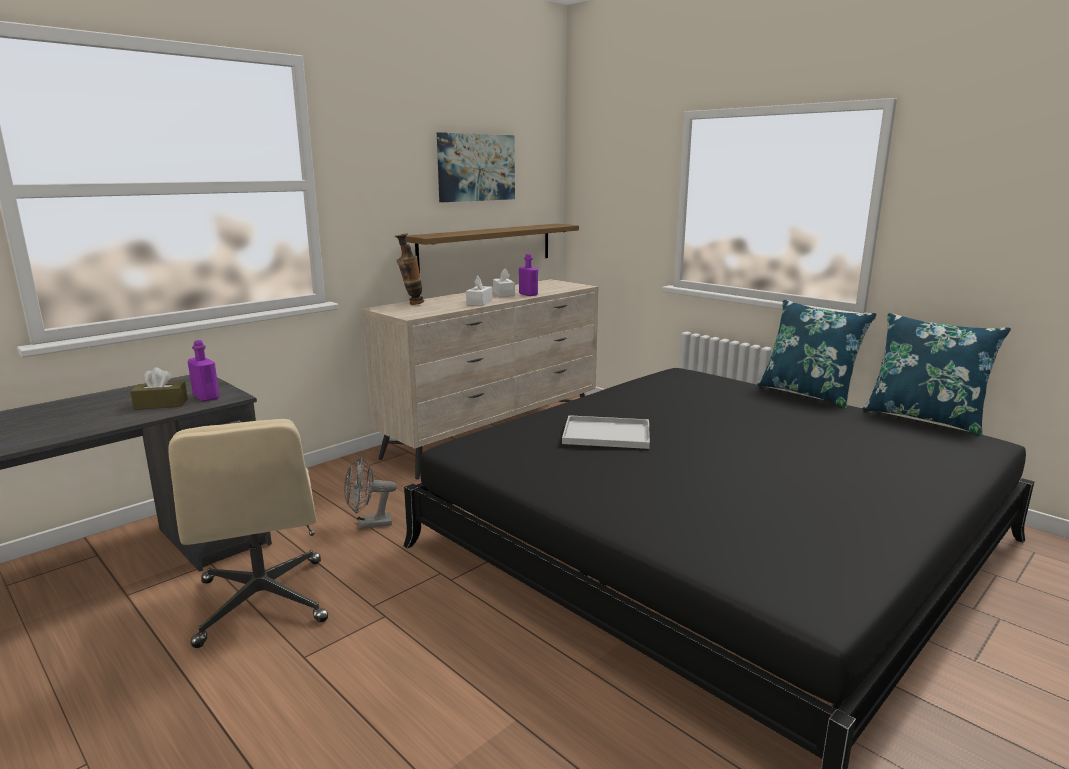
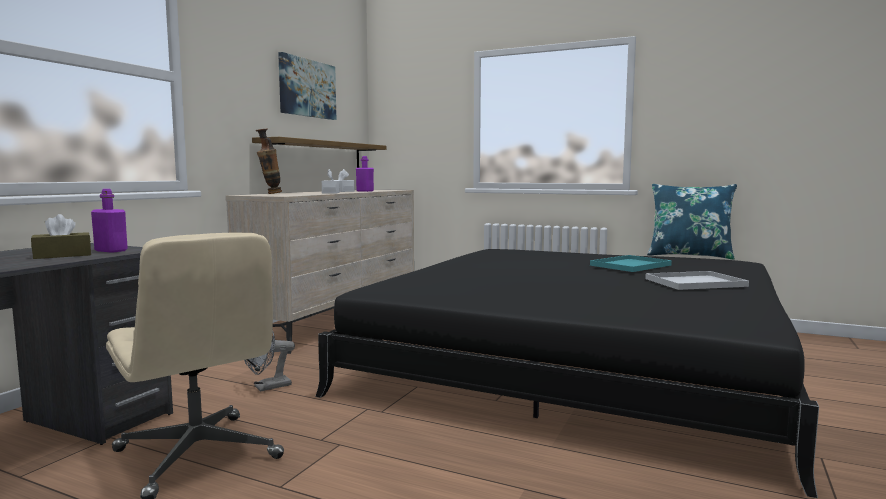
camera: 20 degrees left, 10 degrees down
(608, 434) = (487, 275): white tray -> white tray (696, 282)
(808, 393) = (599, 252): blue pillow -> none
(809, 433) = (630, 265): none -> turquoise tray

